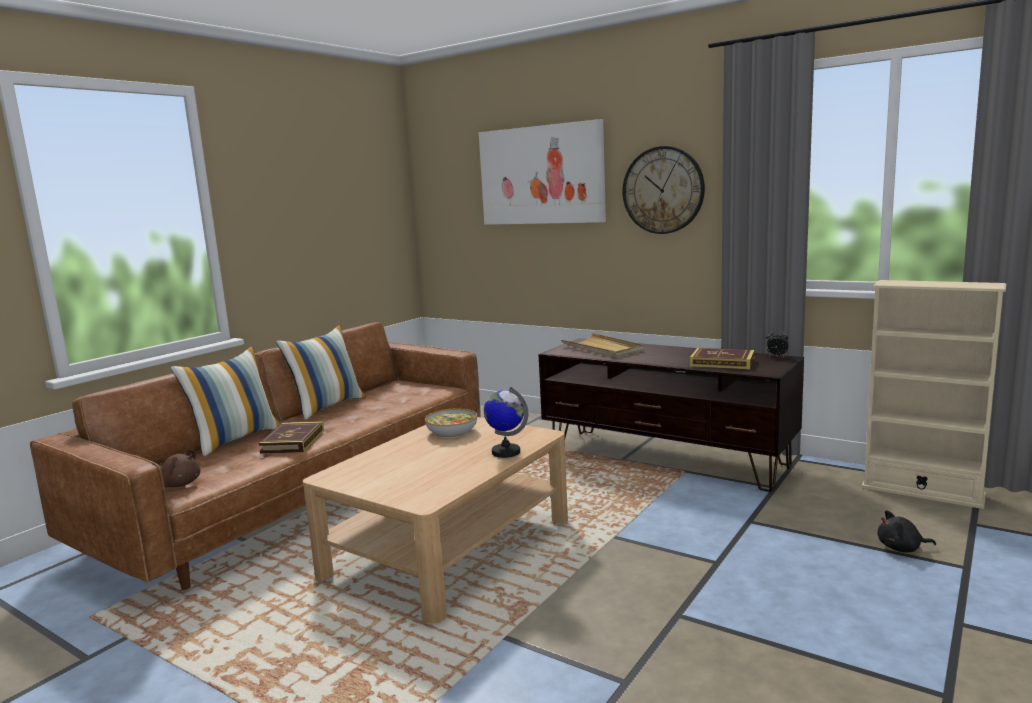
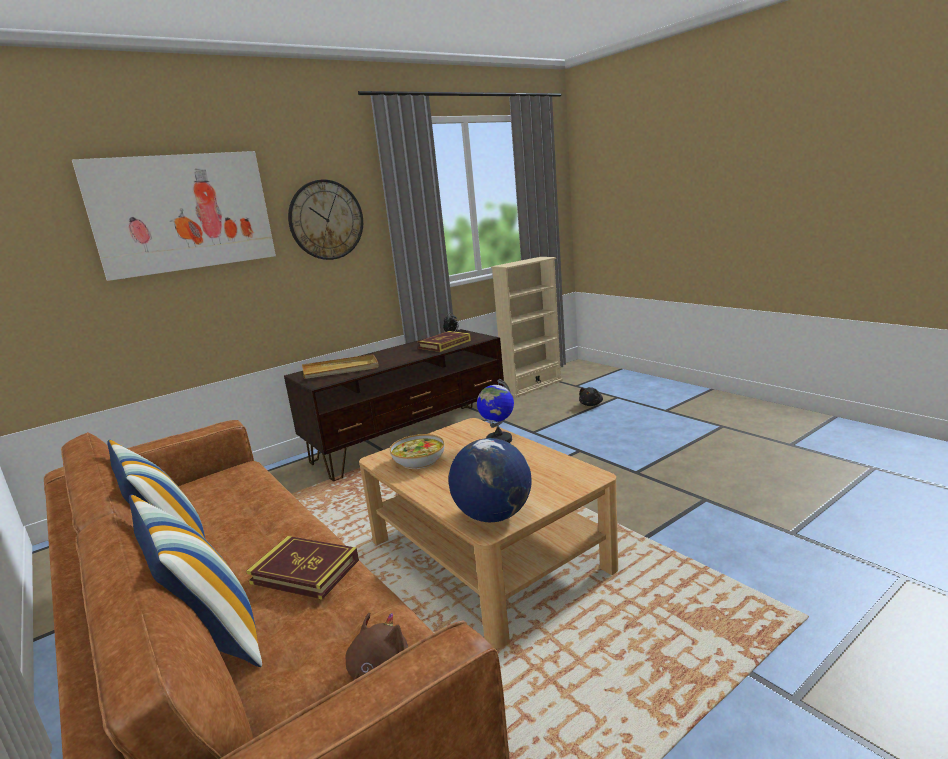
camera: 70 degrees left, 5 degrees up
(348, 475) = (493, 515): none -> globe

